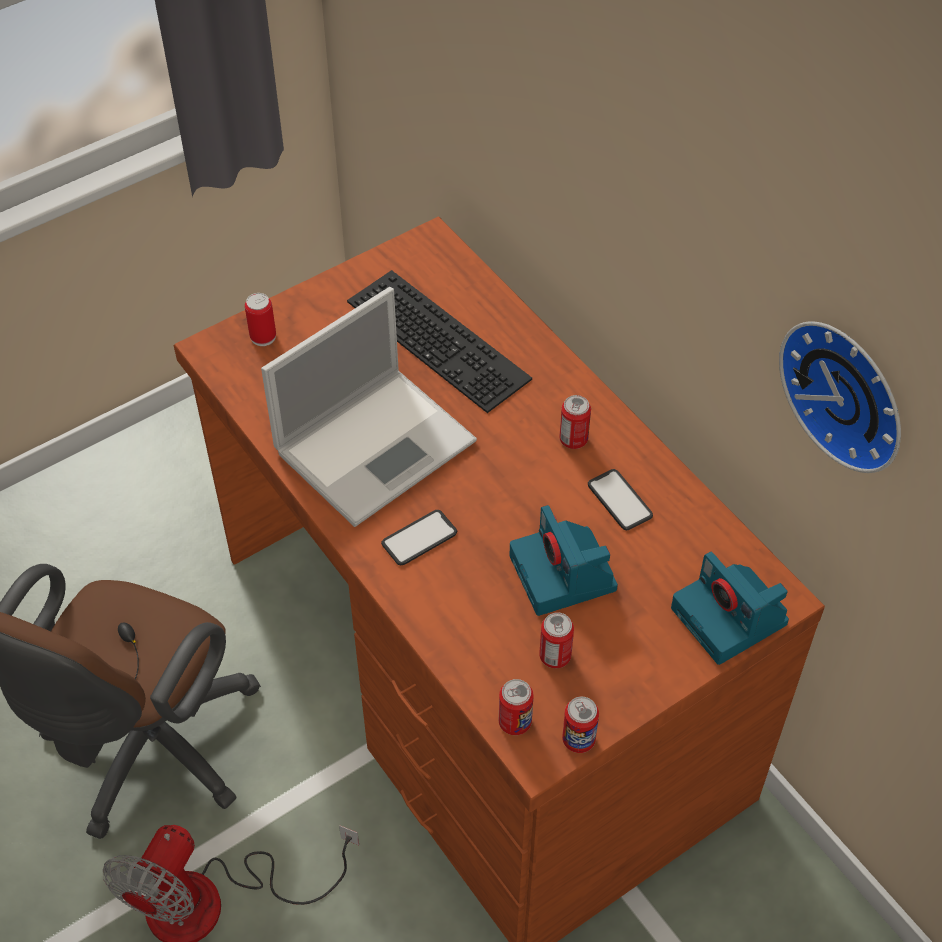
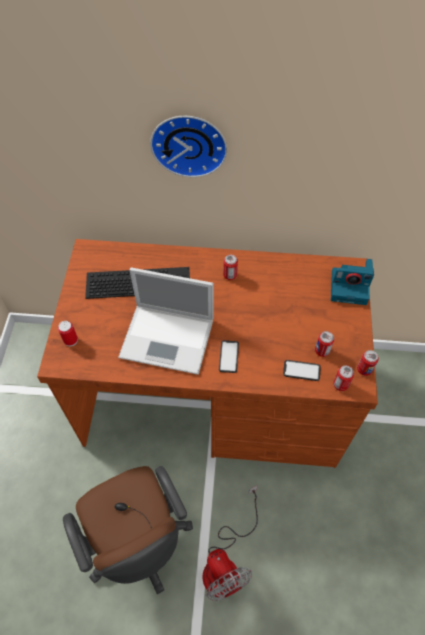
camera: 50 degrees left, 5 degrees up
(378, 444) = (169, 338): laptop -> laptop turned 105 degrees clockwise
(564, 574) = (288, 322): camera -> none
(619, 500) = (270, 281): phone -> phone (301, 370)
(848, 391) = (368, 164): wall clock -> wall clock (189, 143)

